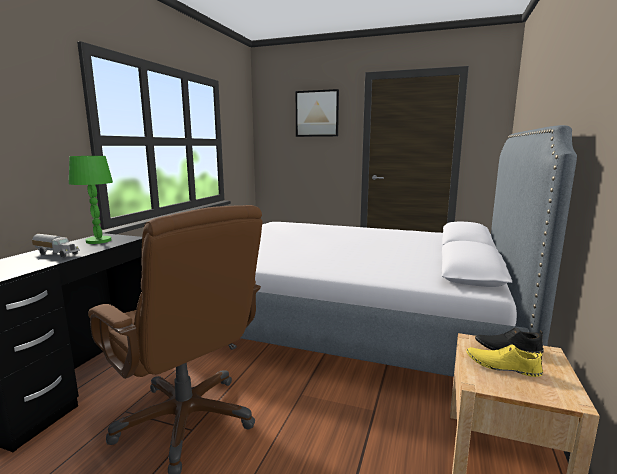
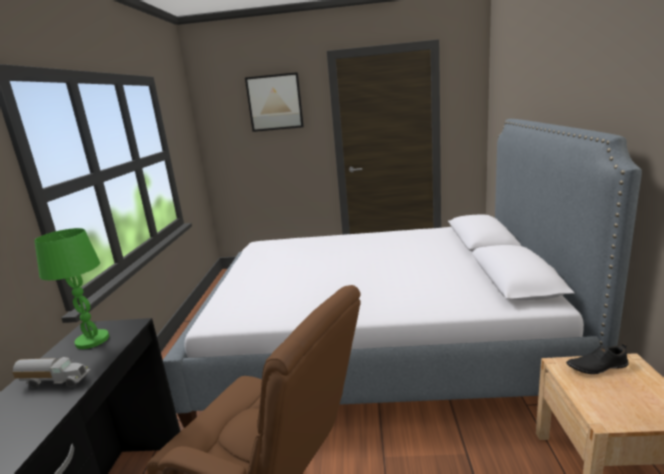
camera: 15 degrees left, 5 degrees up
(502, 366) = (607, 391): yellow shoe -> none

